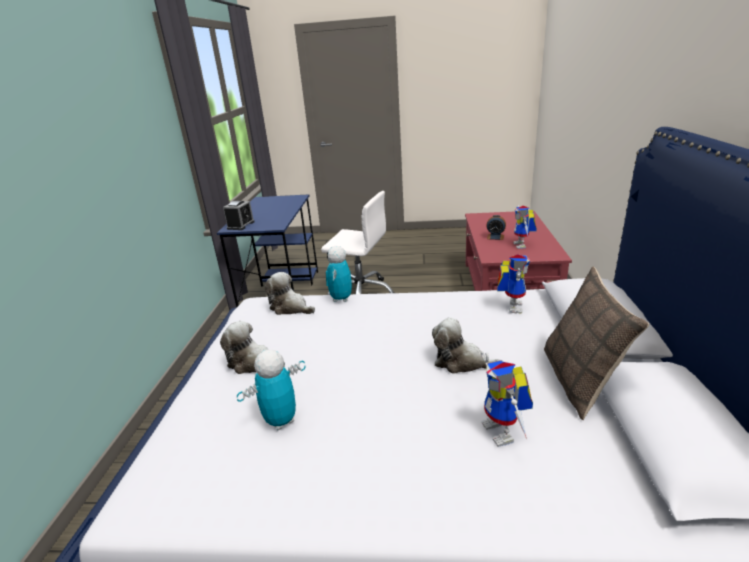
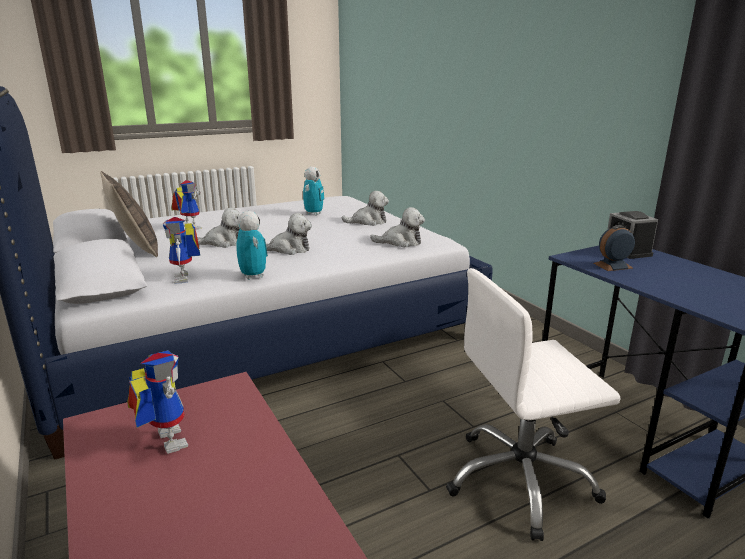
camera: 145 degrees right, 5 degrees down
(341, 299) = (367, 255): toy robot -> toy robot (253, 276)
(398, 325) = (288, 249): none -> plush toy
(495, 237) = (236, 459): alarm clock -> alarm clock (613, 266)

